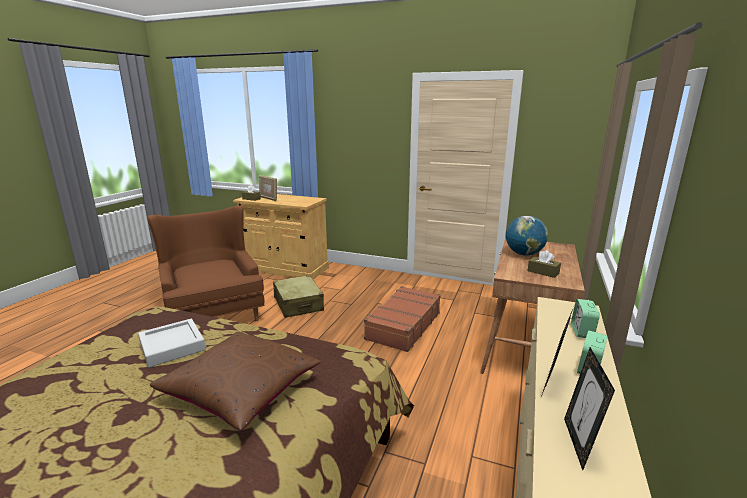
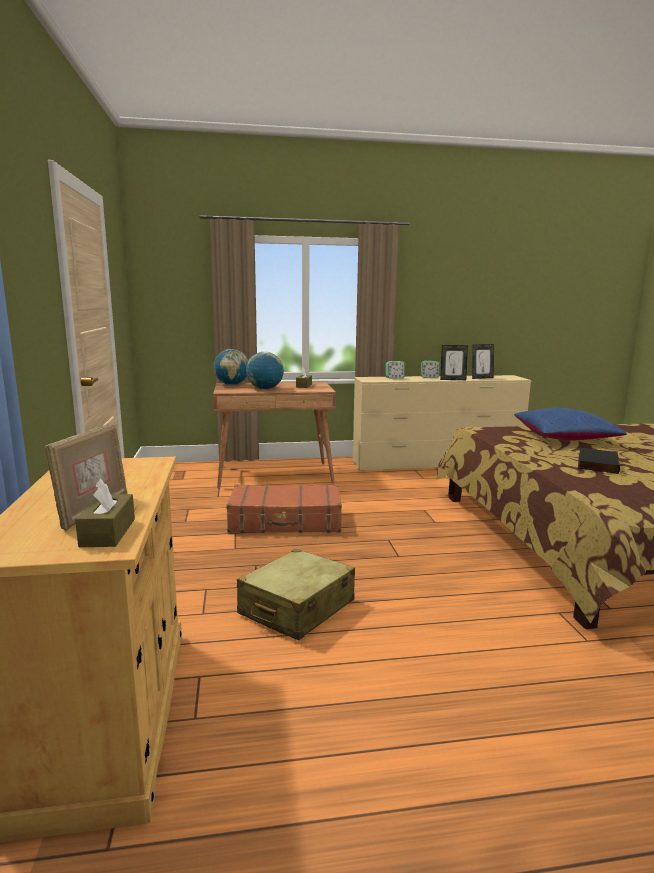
camera: 120 degrees left, 5 degrees down
(172, 346) = (596, 463): grey tray -> black book
(213, 313) = (425, 690): brown armchair -> none
(241, 390) = (564, 437): brown pillow -> blue pillow
(556, 247) = (232, 385): none -> globe

